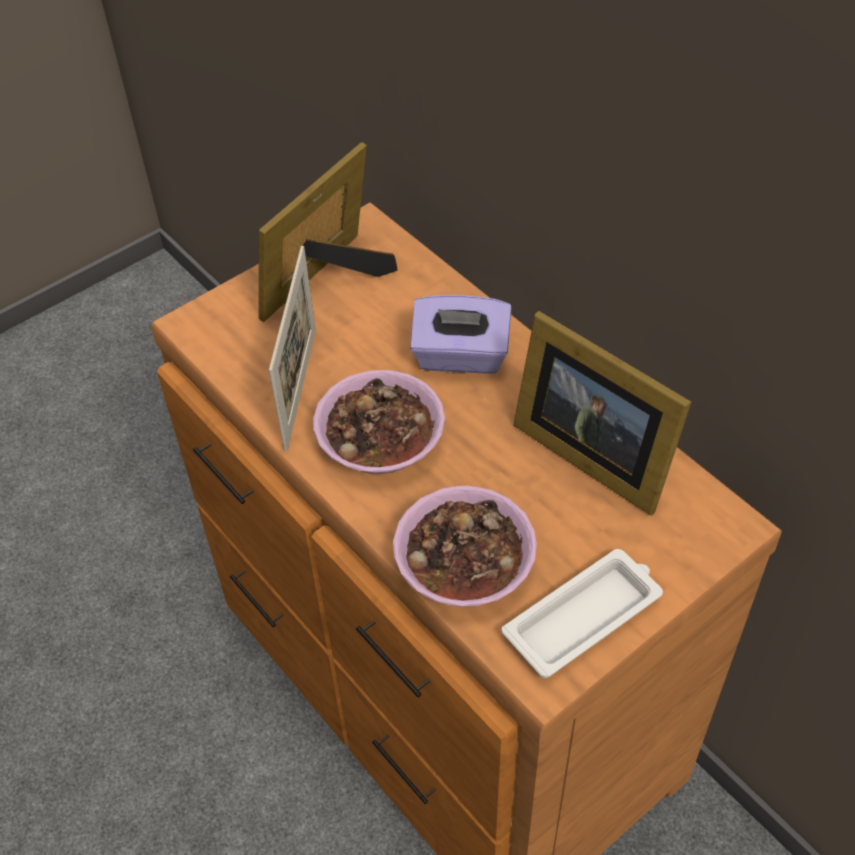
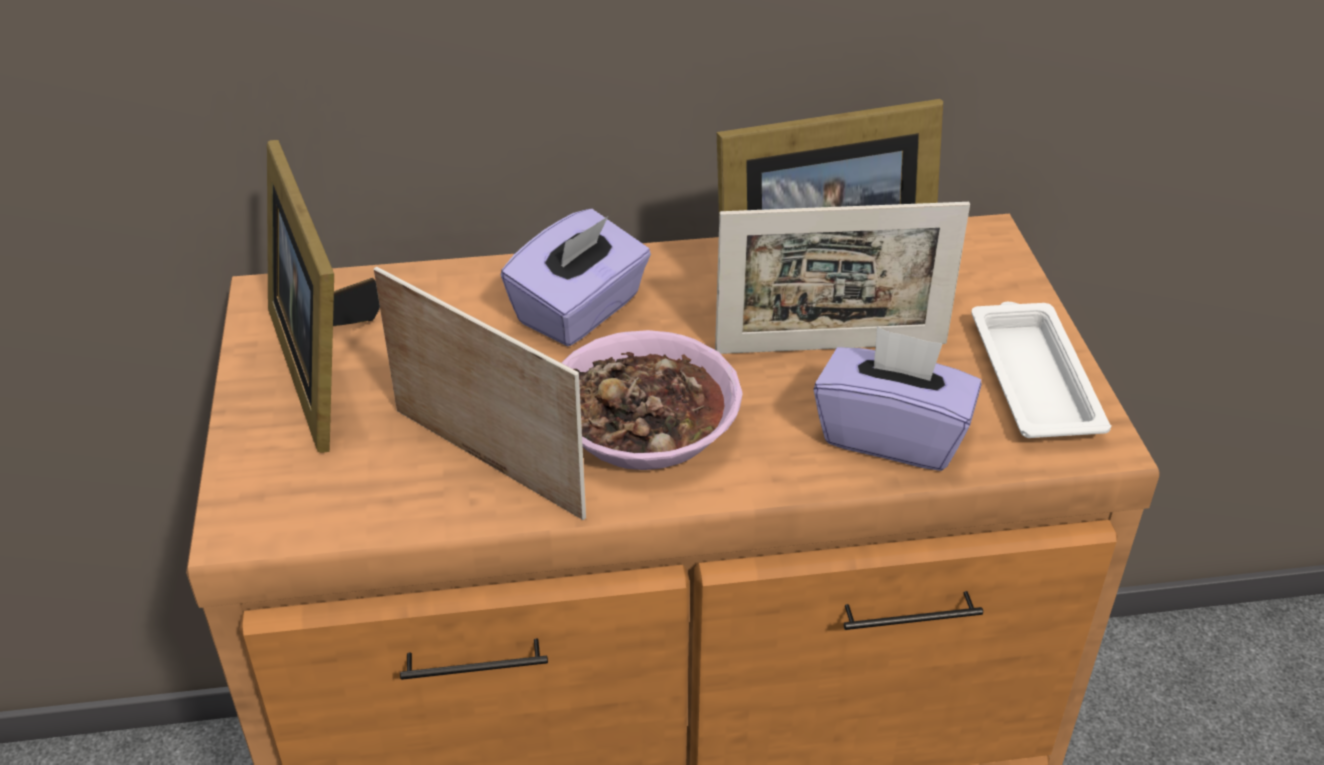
camera: 60 degrees left, 10 degrees down
(463, 561) = (892, 435): bowl -> purple tissue box
(526, 493) = (831, 348): none -> picture frame

